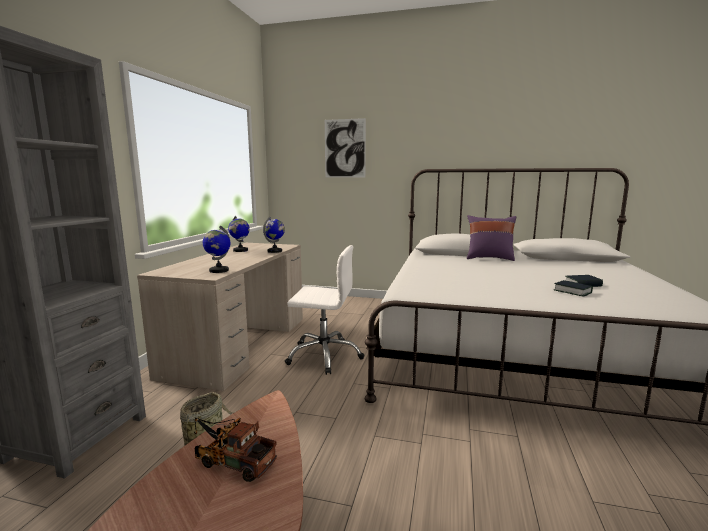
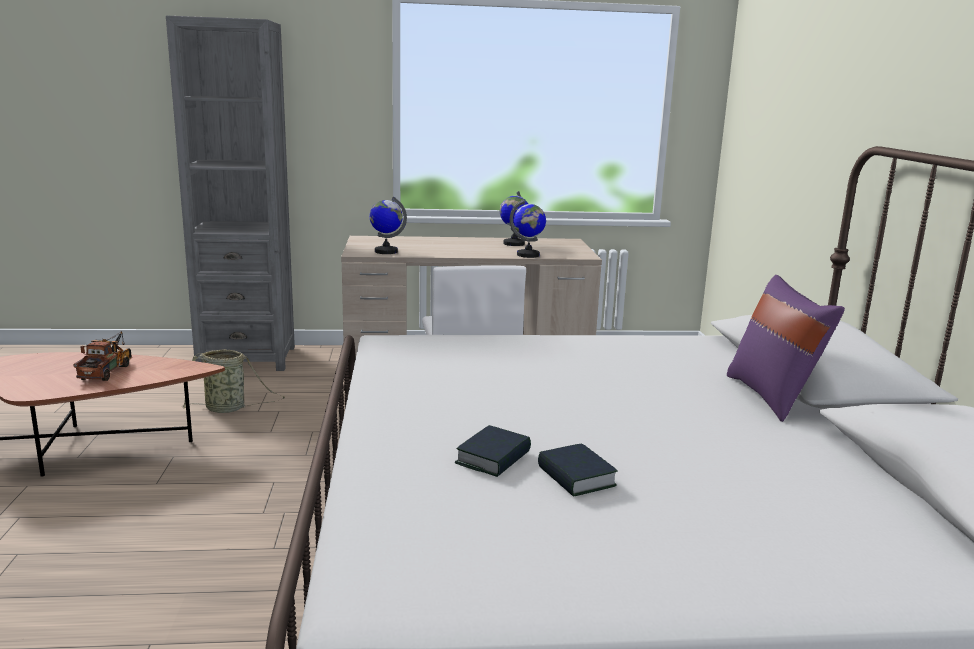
camera: 70 degrees right, 5 degrees up
(345, 148) = (799, 84): picture -> none

